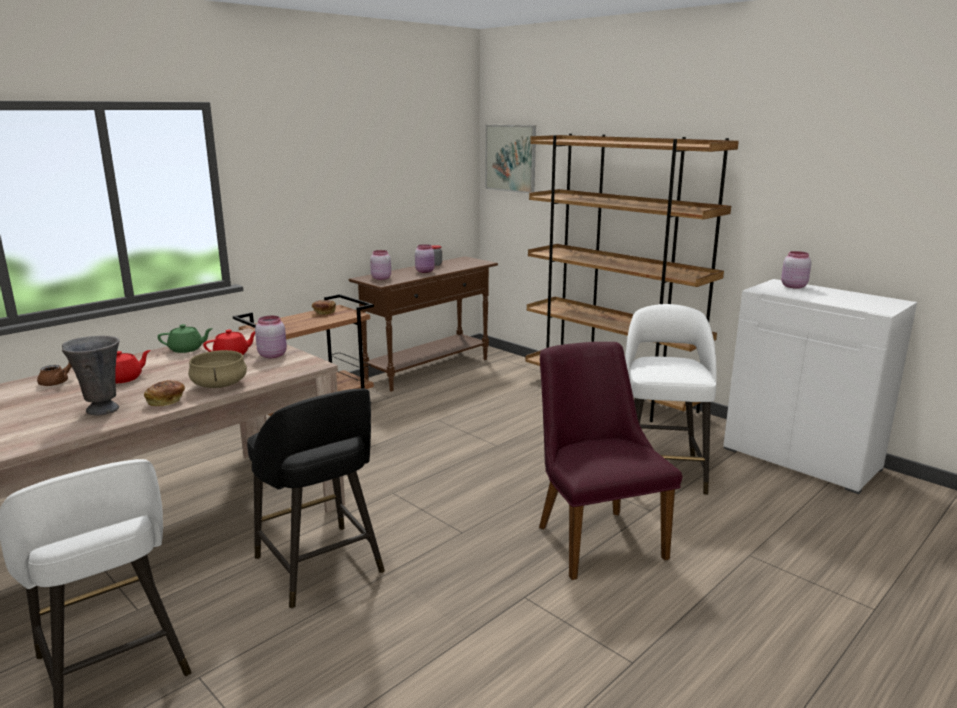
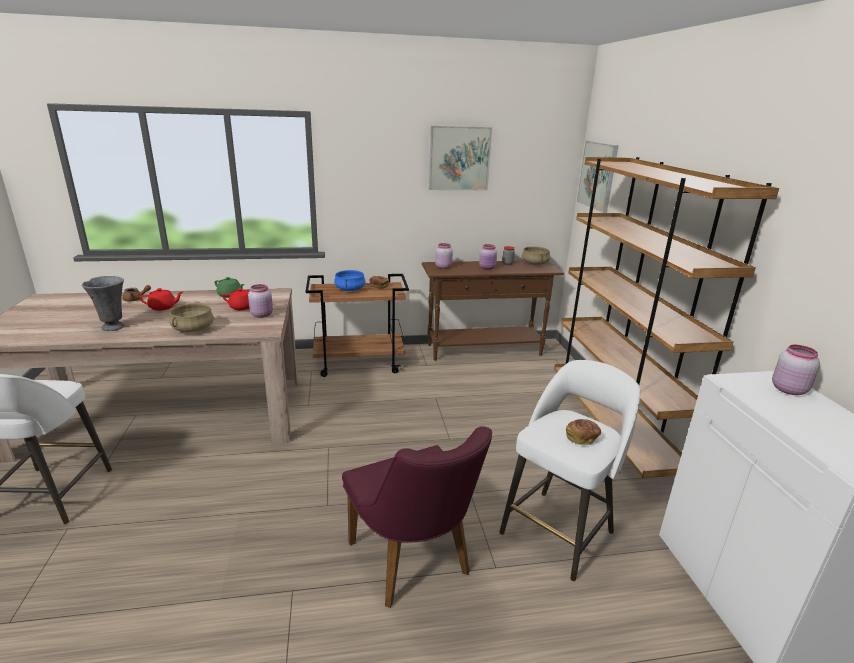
camera: 35 degrees right, 5 degrees up
(166, 401) = (148, 332): bread -> bread (582, 438)
(298, 321) = (350, 289): none -> blue cooking pot
(320, 567) = (215, 485): black stool -> none
(374, 151) = (459, 158): none -> picture
(460, 260) = (534, 263): none -> beige cooking pot
(593, 535) = (414, 565): purple chair -> purple chair turned 135 degrees clockwise

